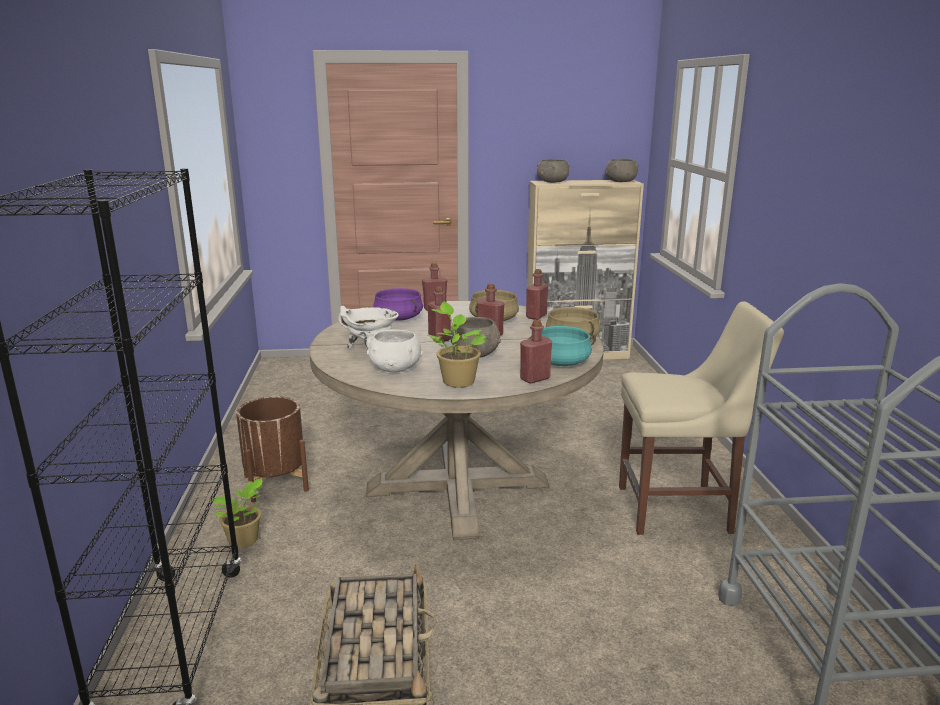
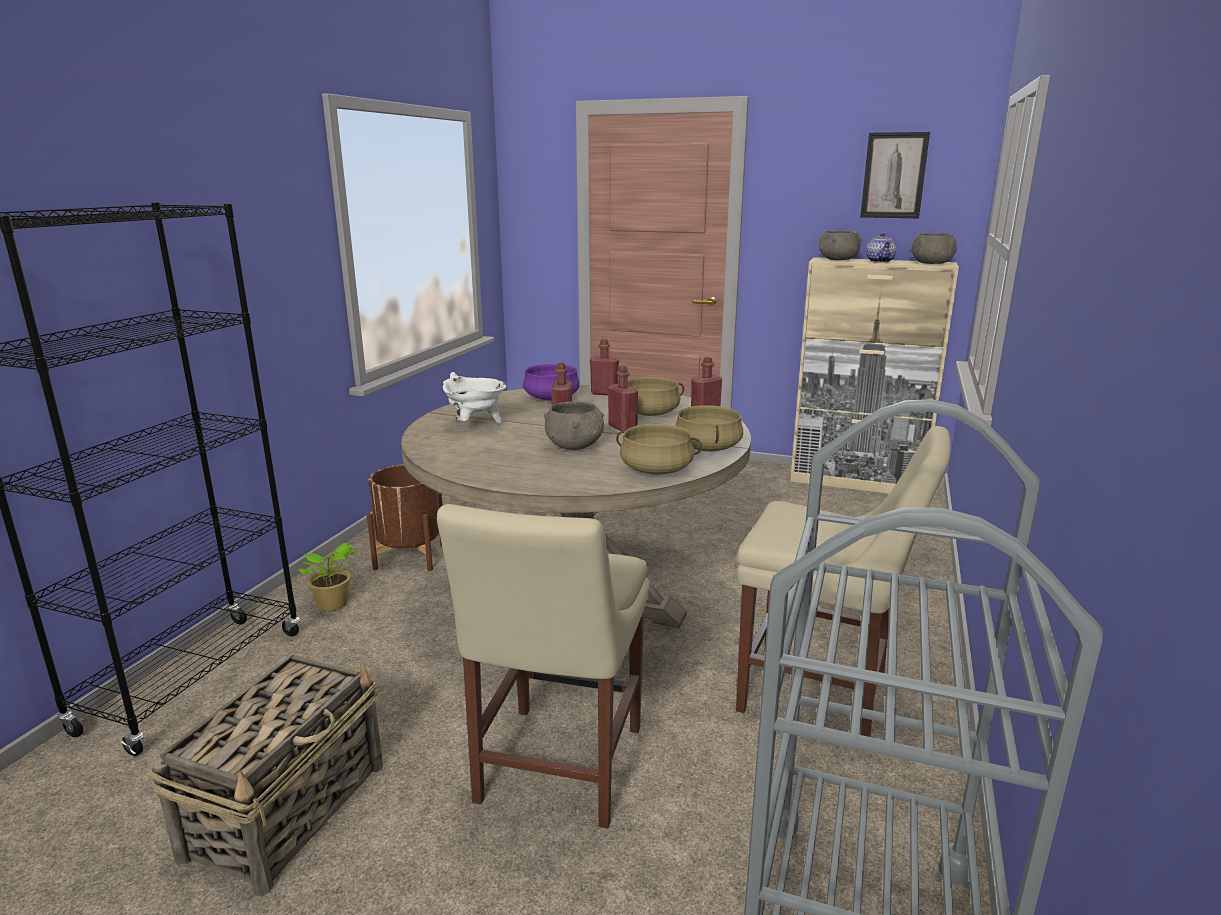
camera: 25 degrees right, 0 degrees up
(394, 368) = (470, 447): white bowl -> none
(457, 381) = (512, 470): potted plant -> none
(535, 379) = (599, 482): red bottle -> none
(556, 611) = (556, 770): none -> beige chair
(561, 362) = (657, 470): turquoise cooking pot -> beige cooking pot
(584, 115) = (894, 175): none -> picture
(585, 182) = (880, 261): none -> teapot

